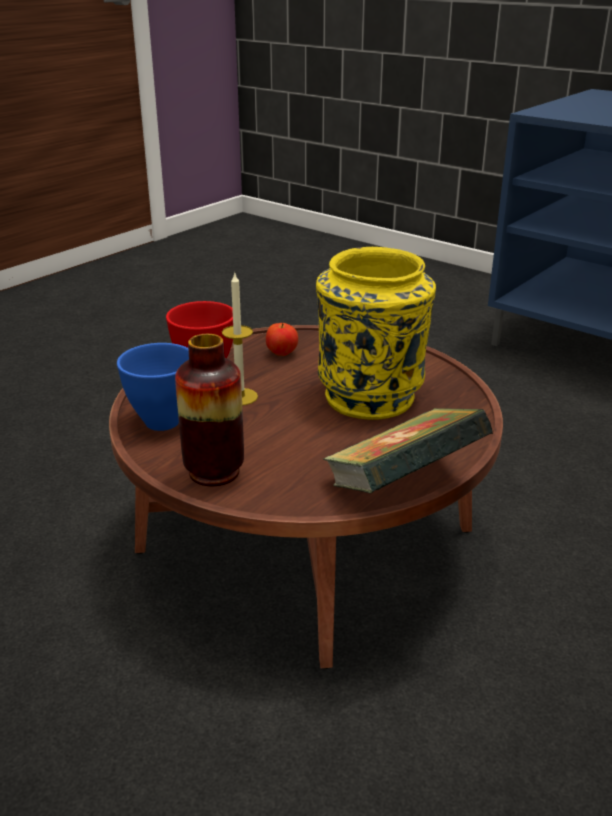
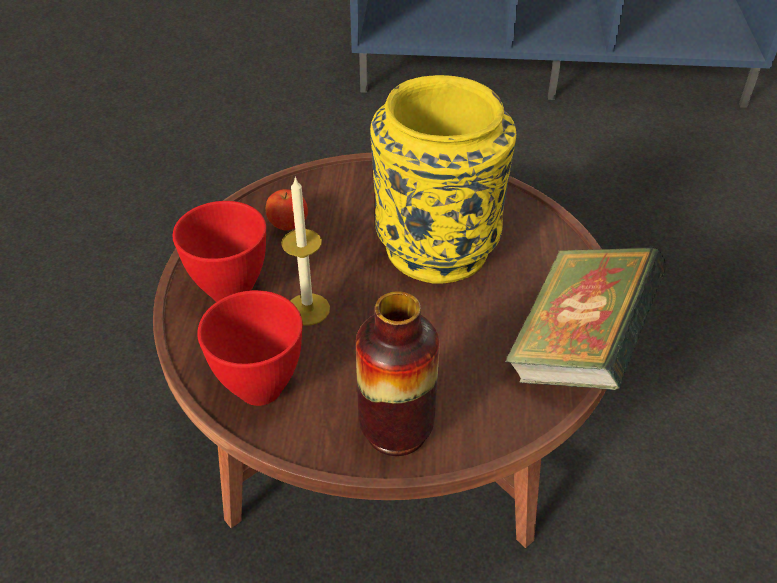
camera: 35 degrees left, 15 degrees up
(160, 421) = (257, 389): blue bowl -> red bowl

